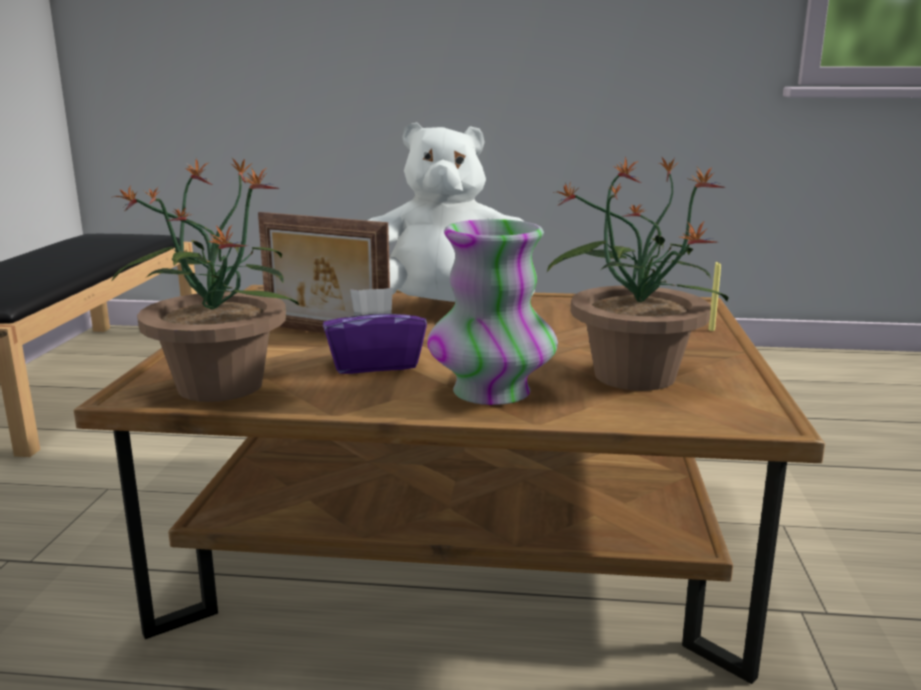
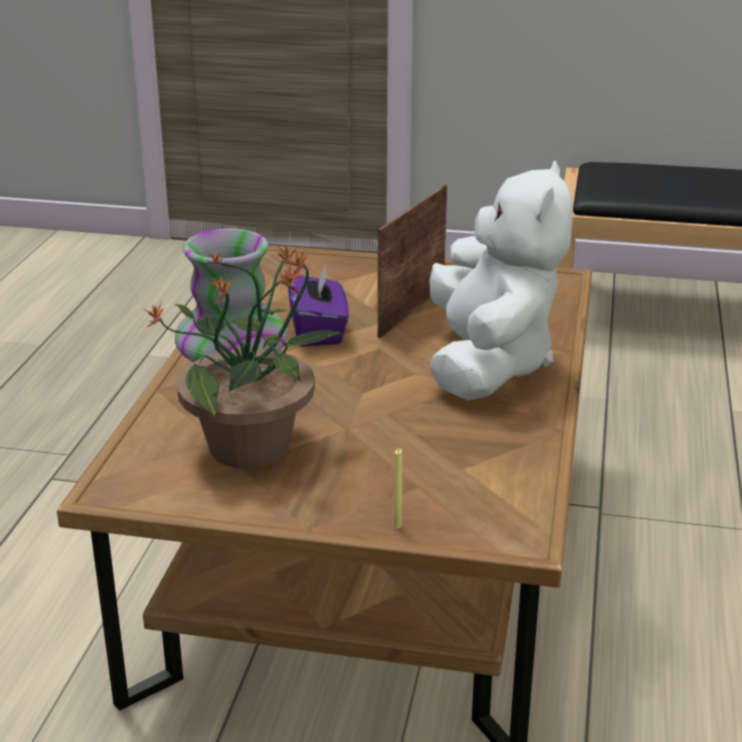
camera: 95 degrees right, 10 degrees up
(219, 385) = (280, 278): potted plant -> none

